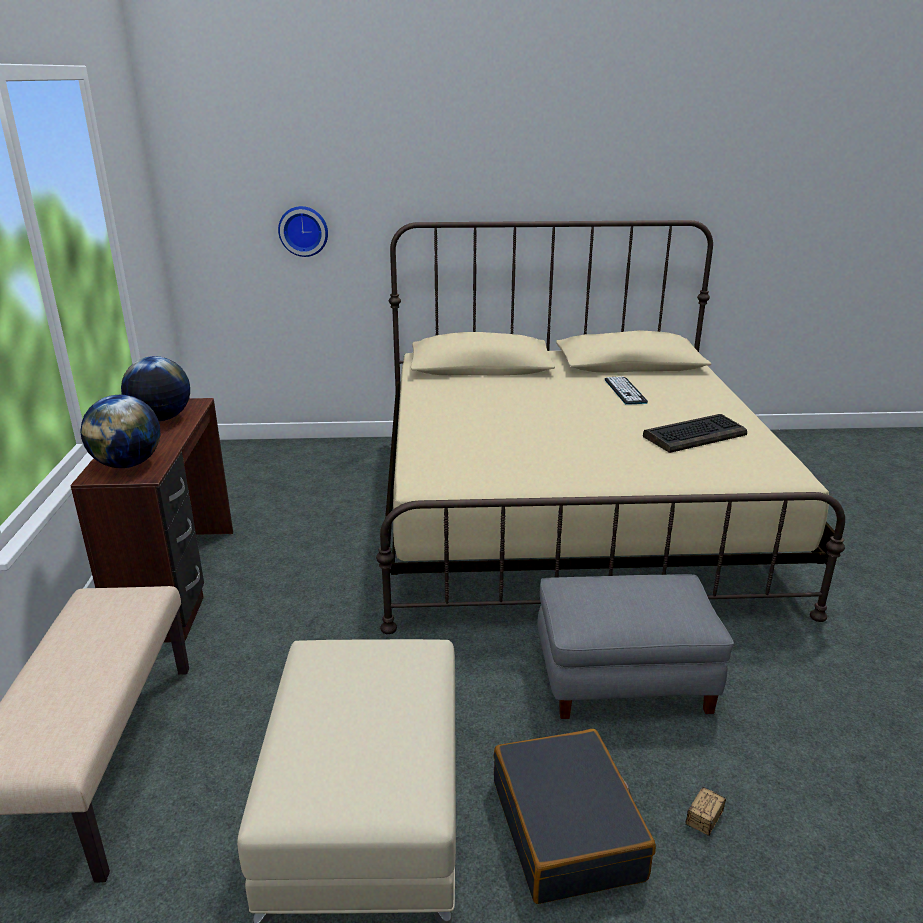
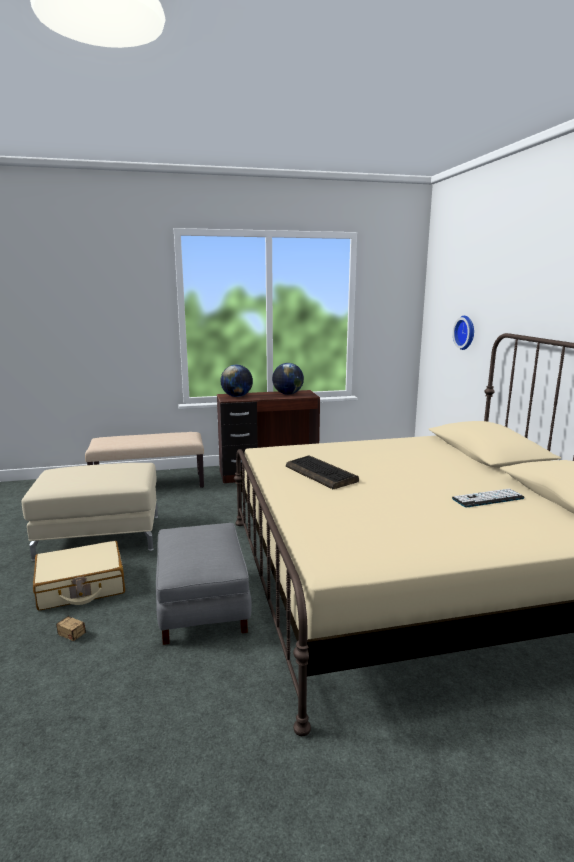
camera: 80 degrees right, 10 degrees down
(567, 829) = (81, 586): black suitcase -> beige suitcase
(695, 435) = (401, 525): keyboard -> keyboard (322, 474)

